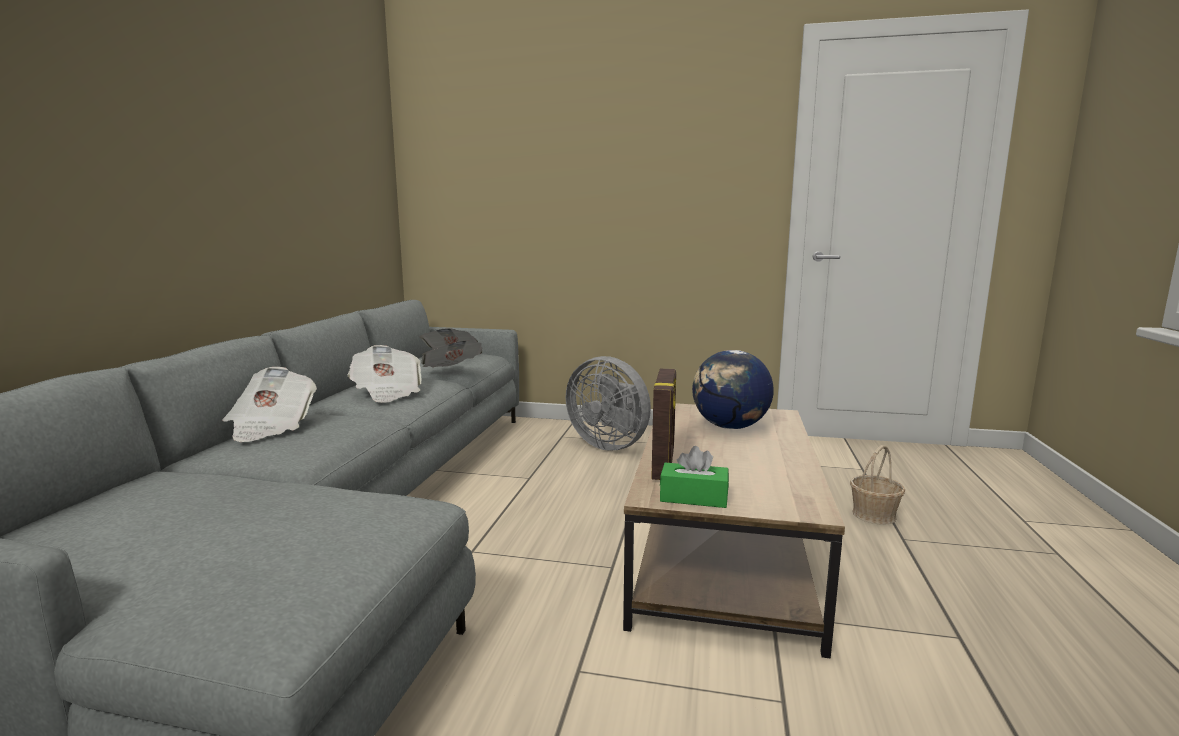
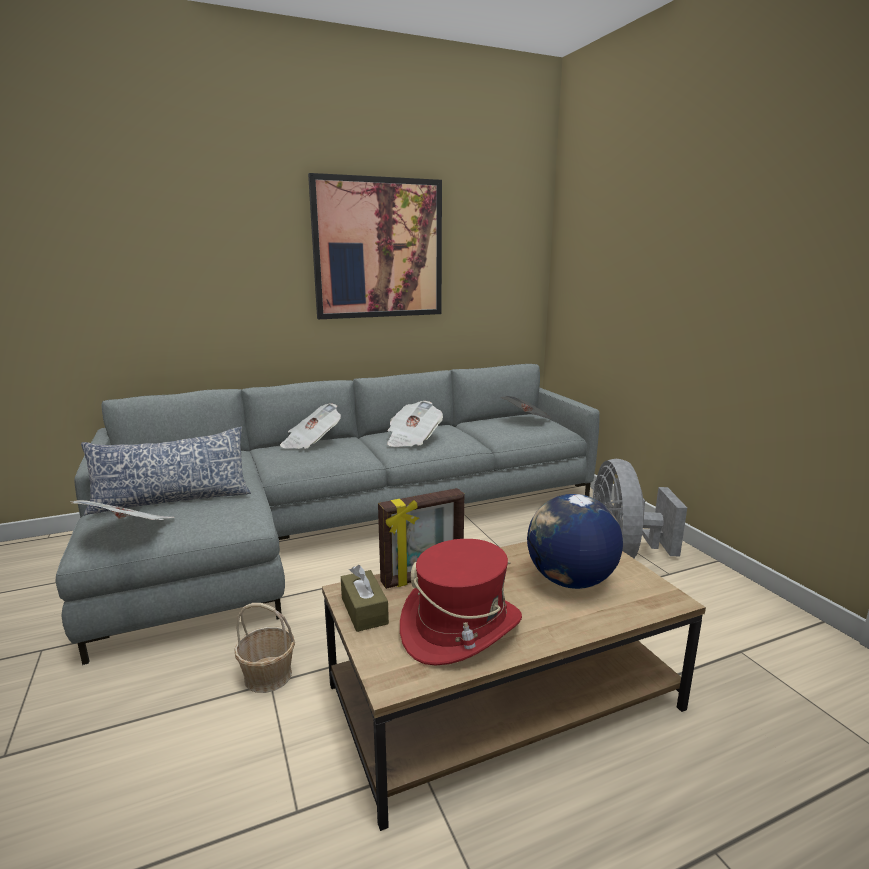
camera: 55 degrees right, 5 degrees up
(247, 537) = (172, 500): none -> pillow
(252, 151) = (378, 249): none -> picture
(452, 372) = (489, 436): newspaper -> newspaper (129, 531)
(693, 497) = (364, 610): green tissue box -> brown tissue box
(759, 472) = (461, 628): none -> red hat
(874, 515) = (748, 803): basket -> basket (268, 676)

